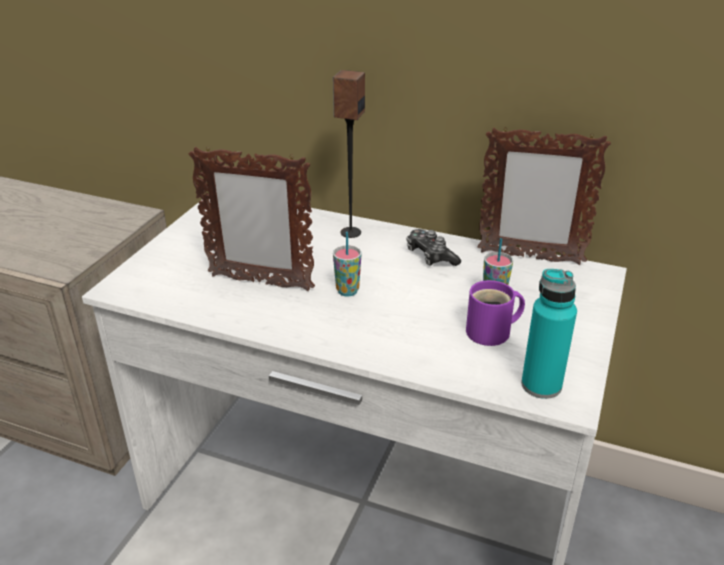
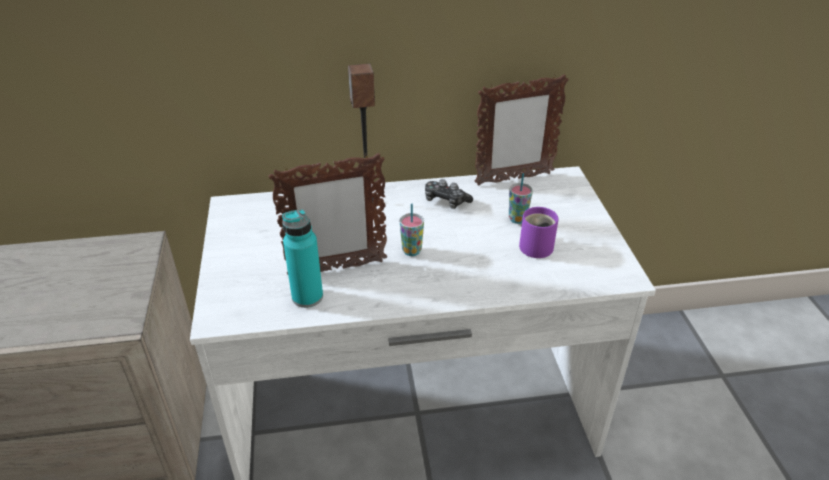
camera: 30 degrees left, 5 degrees up
(541, 385) = (601, 273): turquoise bottle -> turquoise bottle (307, 297)

